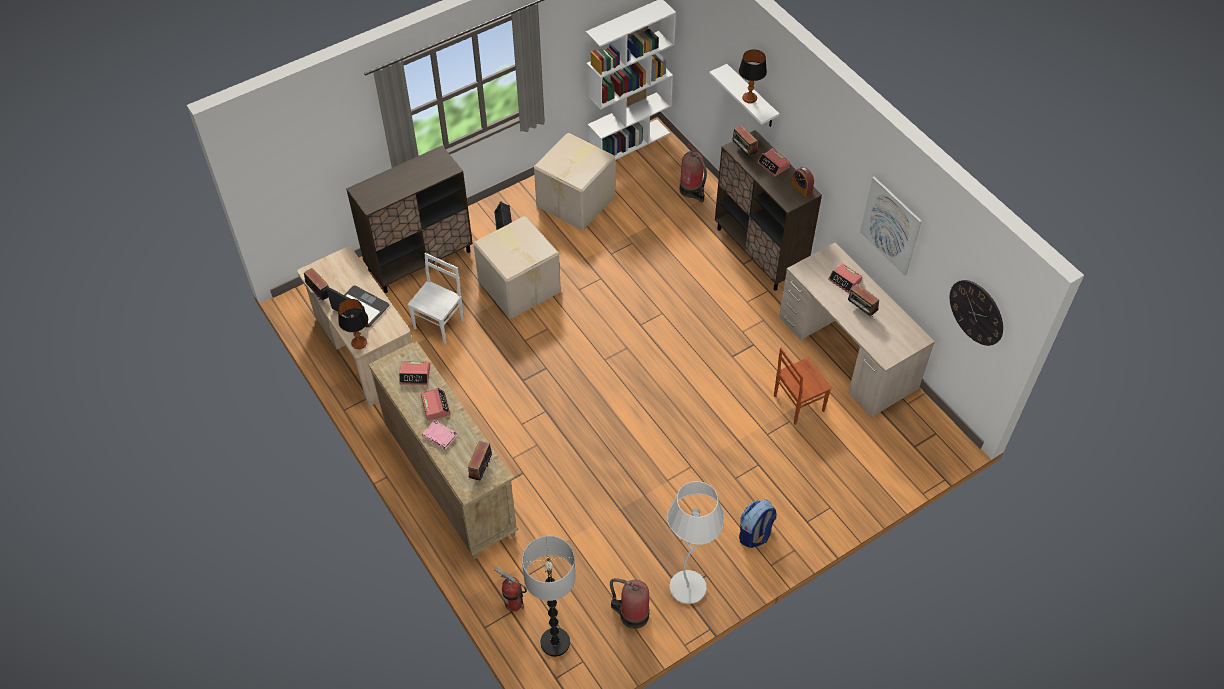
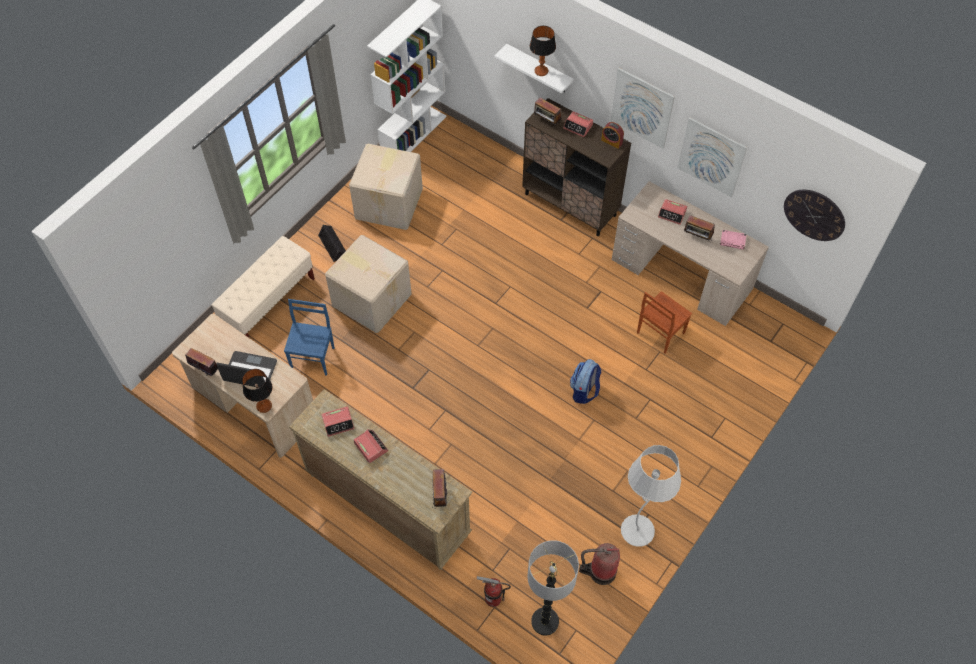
camera: 20 degrees left, 5 degrees up
(420, 260) = (269, 302): brown cabinet -> beige bench
(440, 324) = (314, 358): white chair -> blue chair
(440, 436) = (388, 475): pink book -> pink book (733, 241)
(692, 191) = (488, 165): fire extinguisher -> none
(755, 534) = (673, 463): backpack -> backpack (584, 391)
(834, 158) = (642, 108): none -> picture

